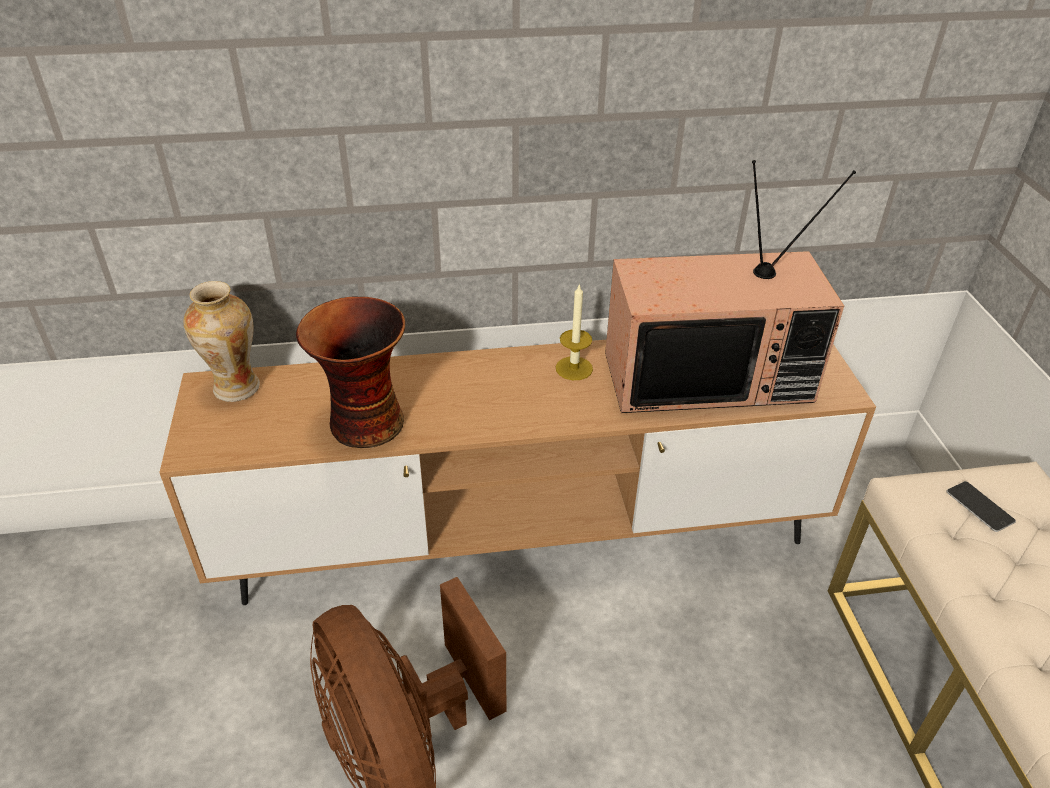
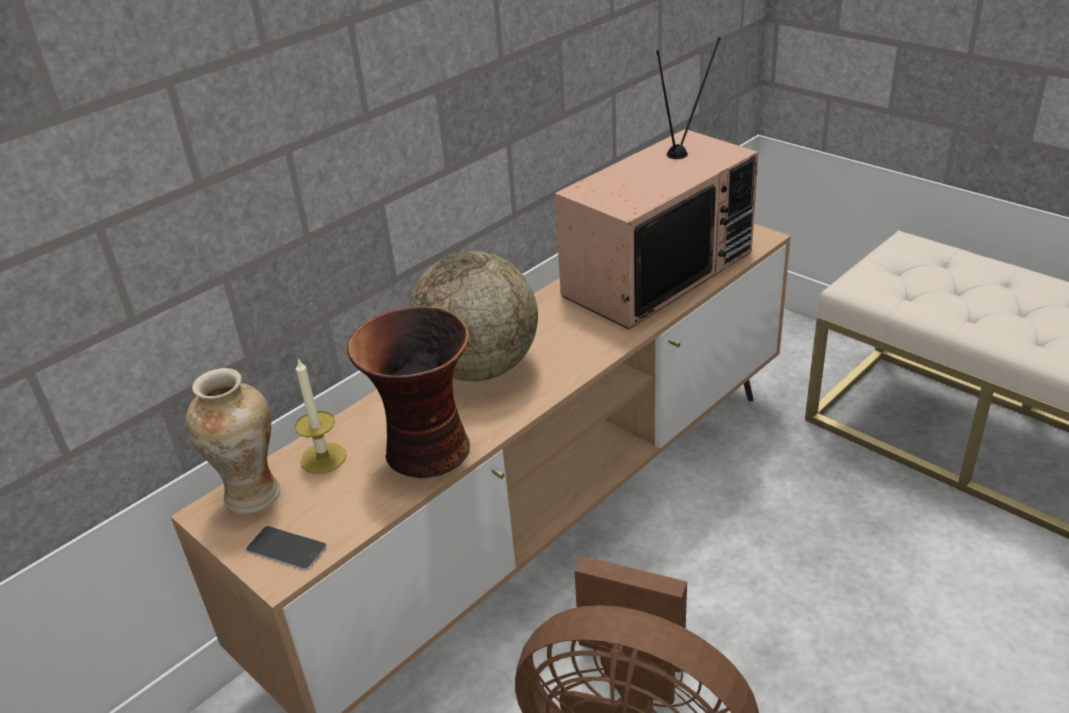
camera: 35 degrees left, 5 degrees down
(475, 380) = (479, 368): none -> globe
(574, 368) = (550, 318): candle -> candle (323, 458)
(980, 506) = (905, 271): phone -> phone (286, 548)

